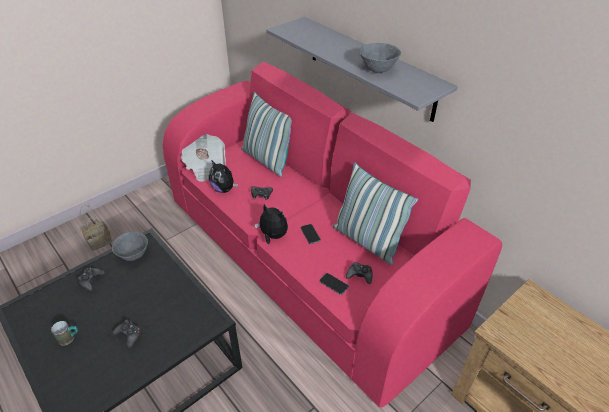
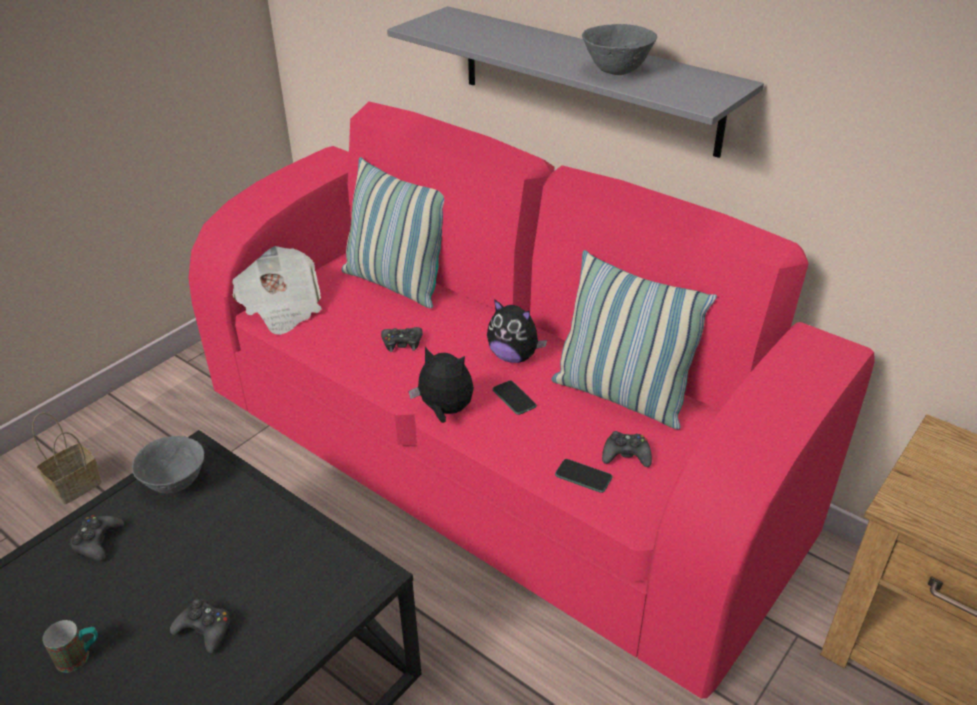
camera: 10 degrees left, 5 degrees down
(224, 189) = (328, 342): plush toy -> plush toy (514, 356)

